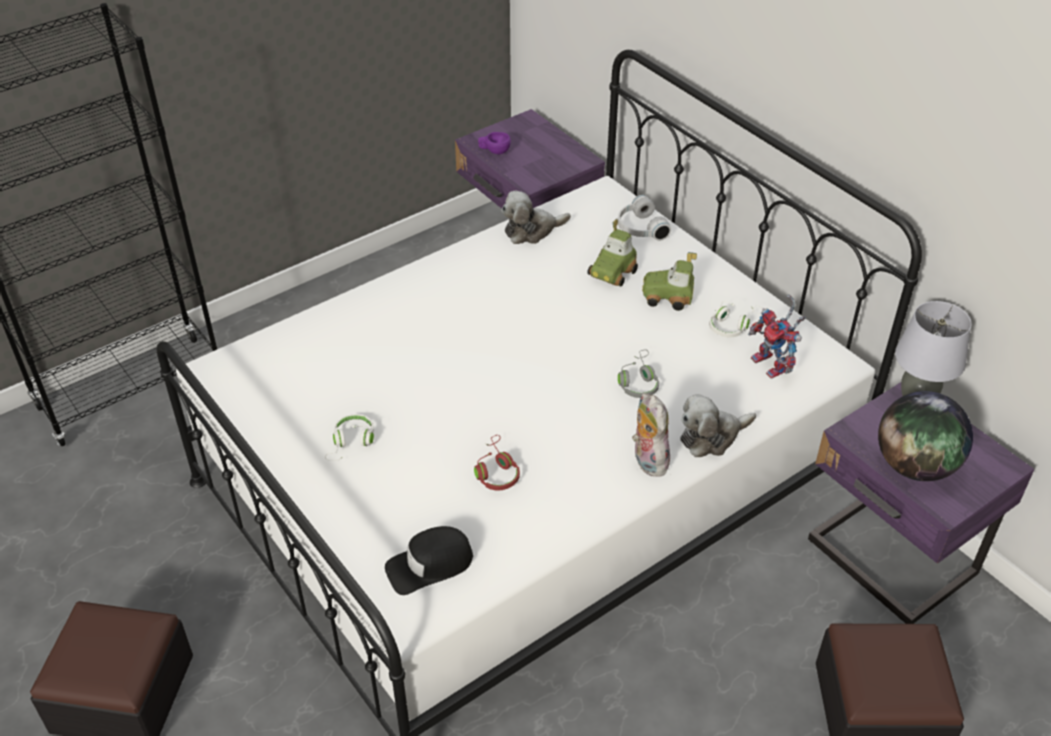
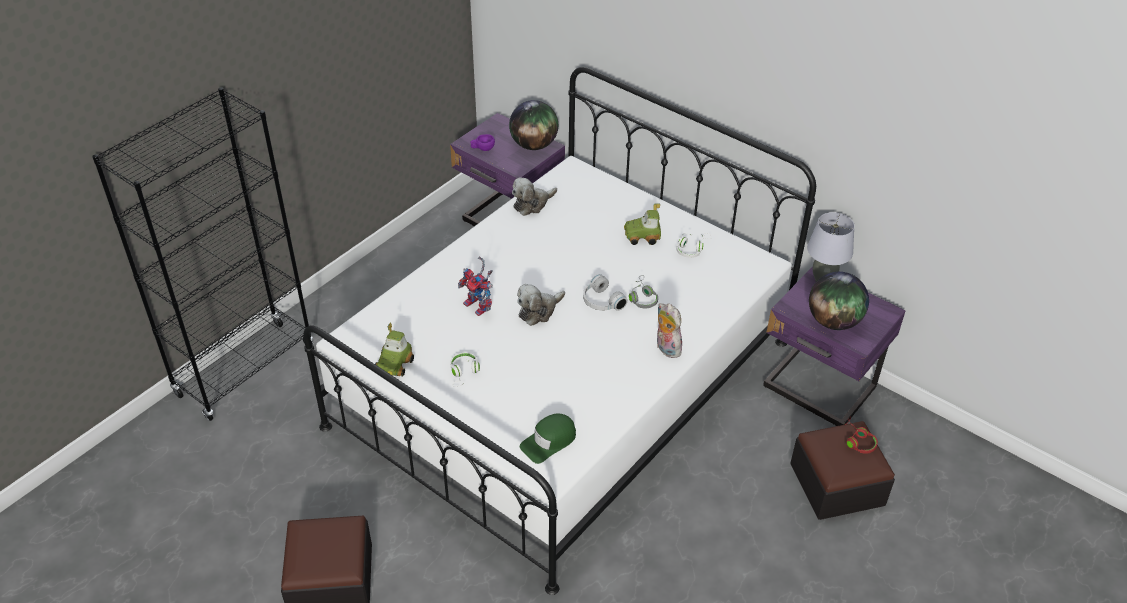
camera: 15 degrees left, 0 degrees up
(429, 565) = (549, 441): black cap -> green cap
(496, 471) = (569, 373): red headphones -> red headphones (857, 440)
(563, 156) = (534, 145): none -> globe
(613, 273) = (599, 225): toy car -> toy car (395, 364)
(639, 228) = (606, 191): white headphones -> white headphones (601, 302)
(712, 437) = (702, 325): plush toy -> plush toy (539, 311)
(773, 366) = (727, 272): toy robot -> toy robot (480, 307)

